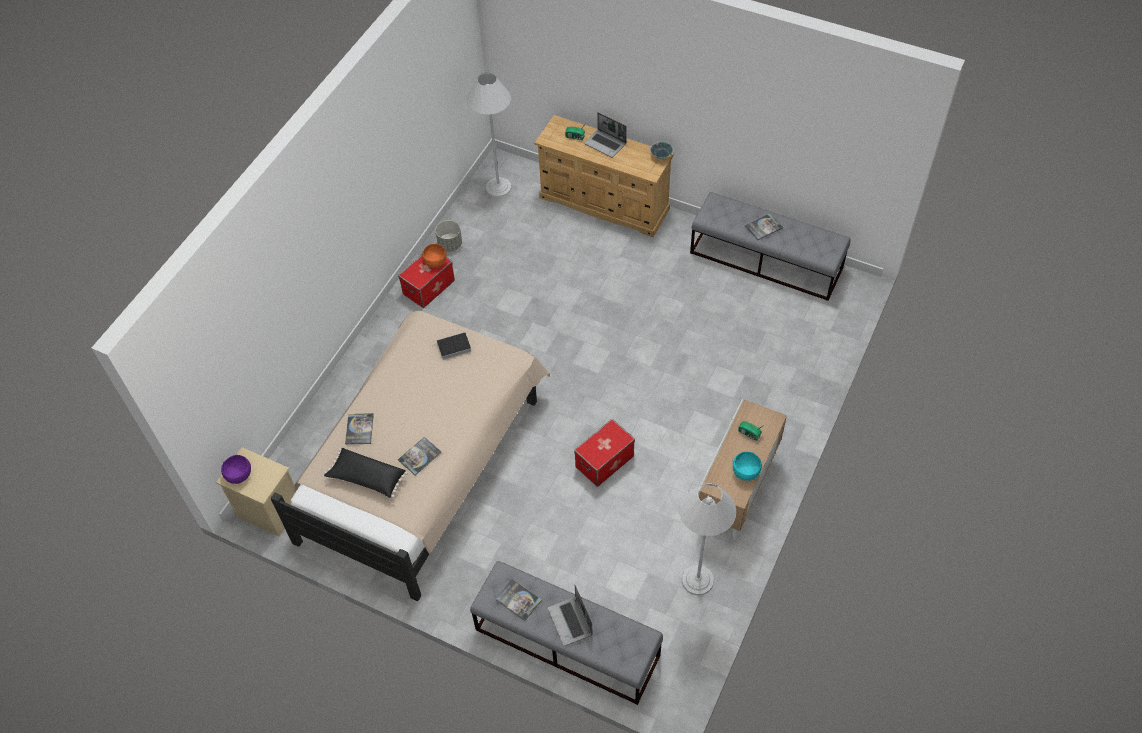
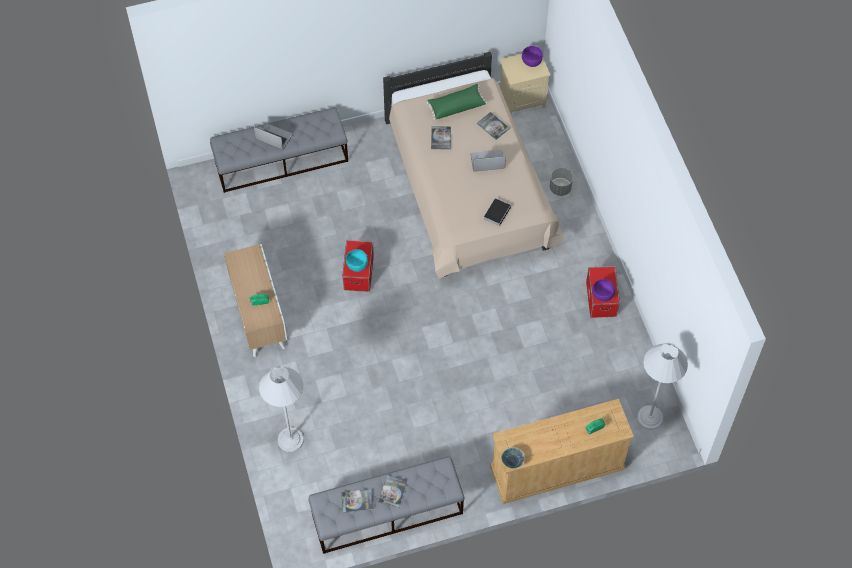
camera: 135 degrees right, 5 degrees up
(367, 478) = (456, 106): black pillow -> green pillow
(435, 261) = (602, 295): orange bowl -> purple bowl
(450, 244) = (626, 342): grey planter -> grey planter (560, 188)
(518, 600) = (312, 127): book -> book (357, 501)
(606, 144) = (565, 440): laptop -> laptop (487, 162)
(697, 580) = (237, 247): white floor lamp -> white floor lamp (290, 440)
(746, 471) = (241, 275): turquoise bowl -> turquoise bowl (357, 265)

